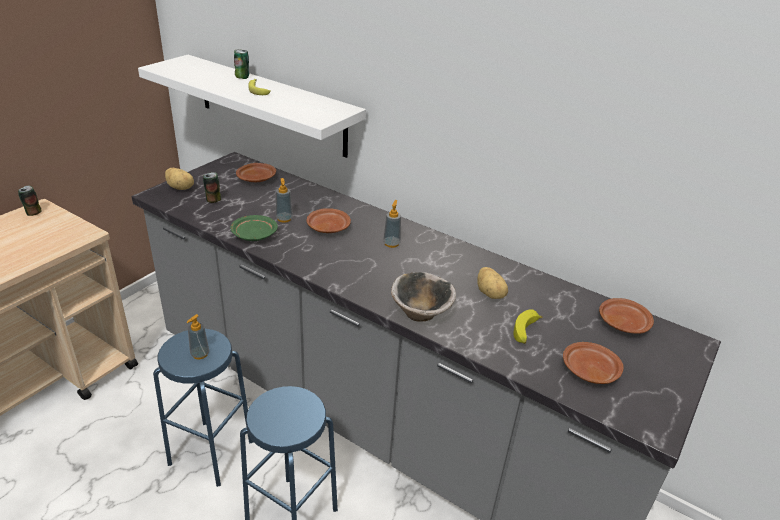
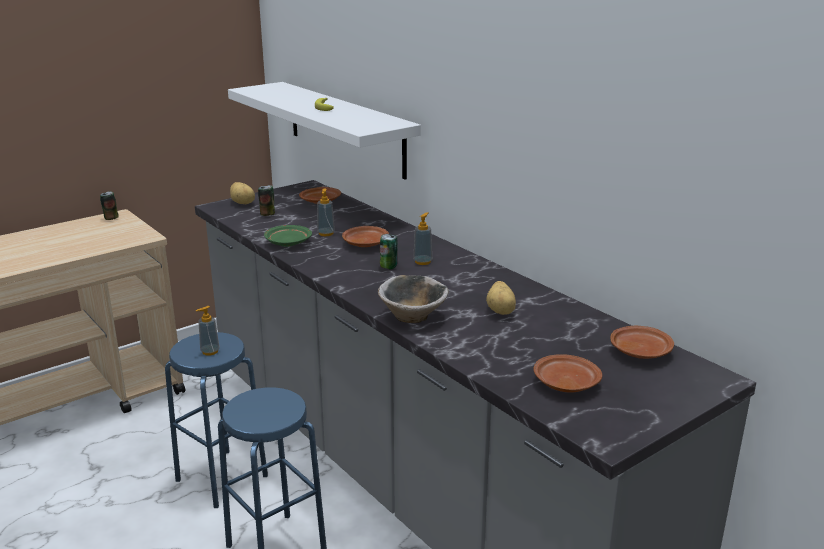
camera: 20 degrees right, 10 degrees down
(242, 77) = (318, 98): can -> can (388, 266)
(526, 332) = (516, 345): banana -> none

